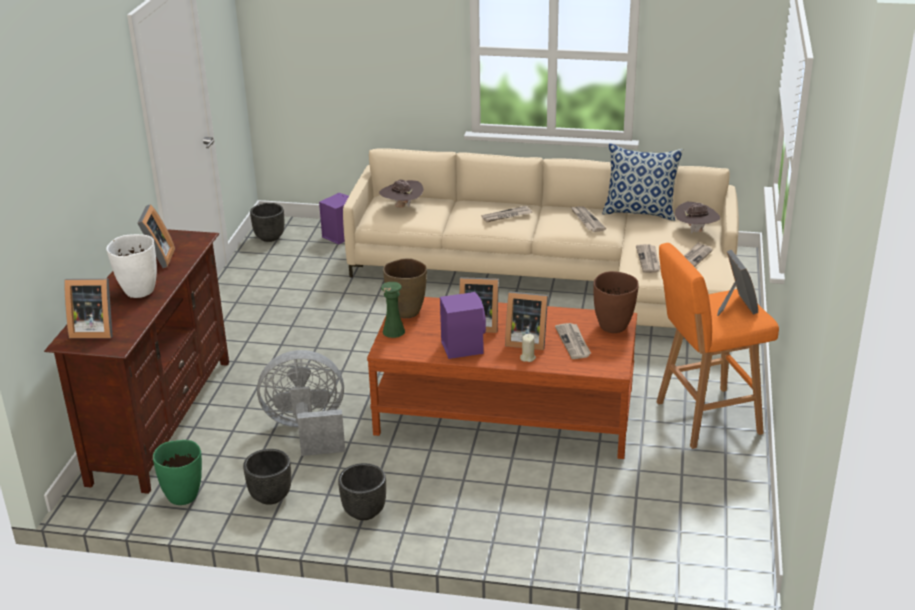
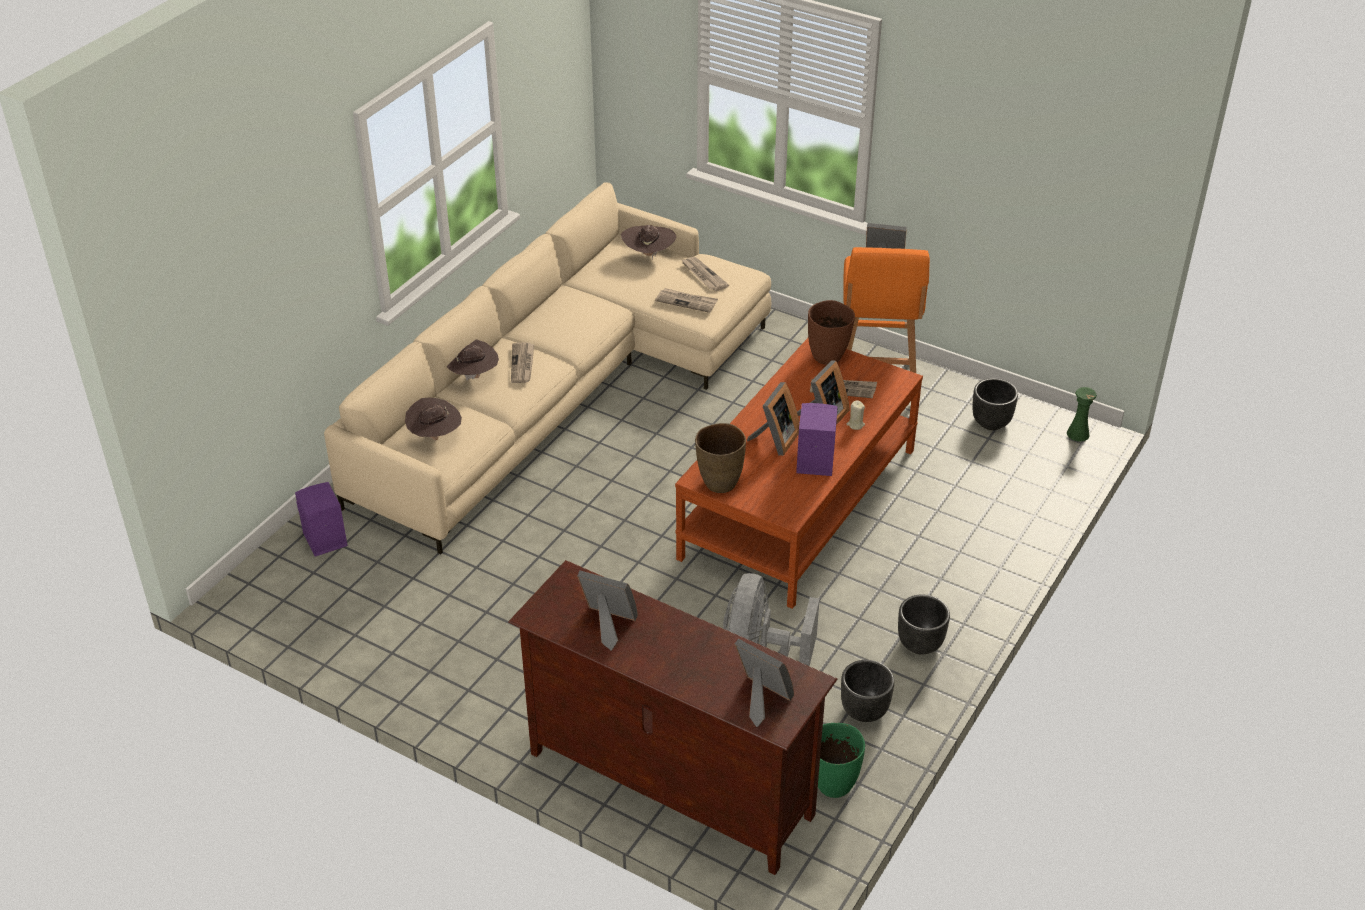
camera: 70 degrees left, 10 degrees up
(93, 330) = (761, 699): picture frame -> picture frame turned 75 degrees counterclockwise
(138, 291) = (685, 649): white vase -> none
(269, 237) = (272, 607): black planter -> black planter (990, 422)
(393, 331) = (756, 501): green vase -> green vase (1078, 434)
(479, 203) = (473, 376): none -> brown hat
(586, 220) = (576, 313): newspaper -> none
(640, 212) = (578, 276): pillow -> none

